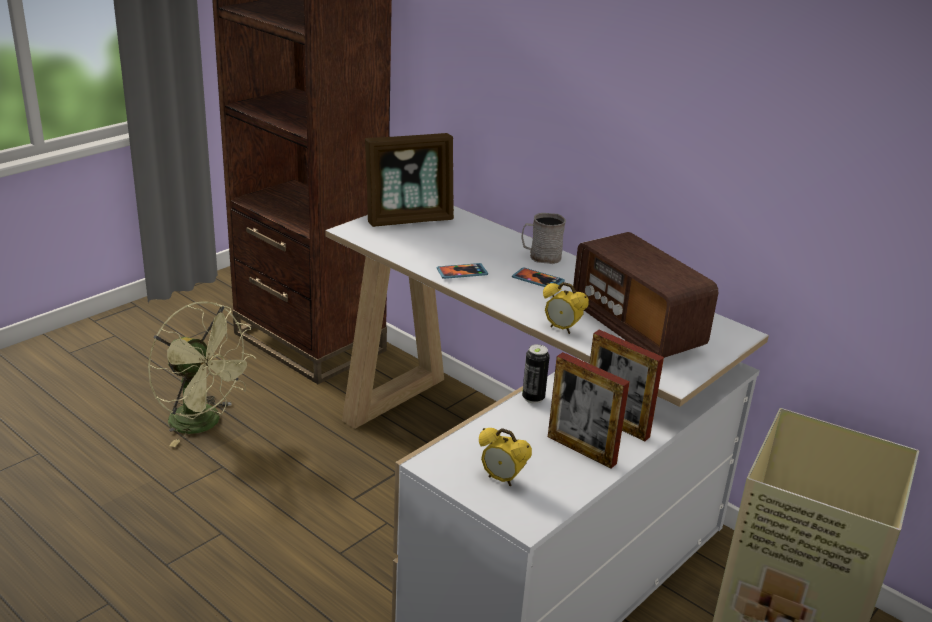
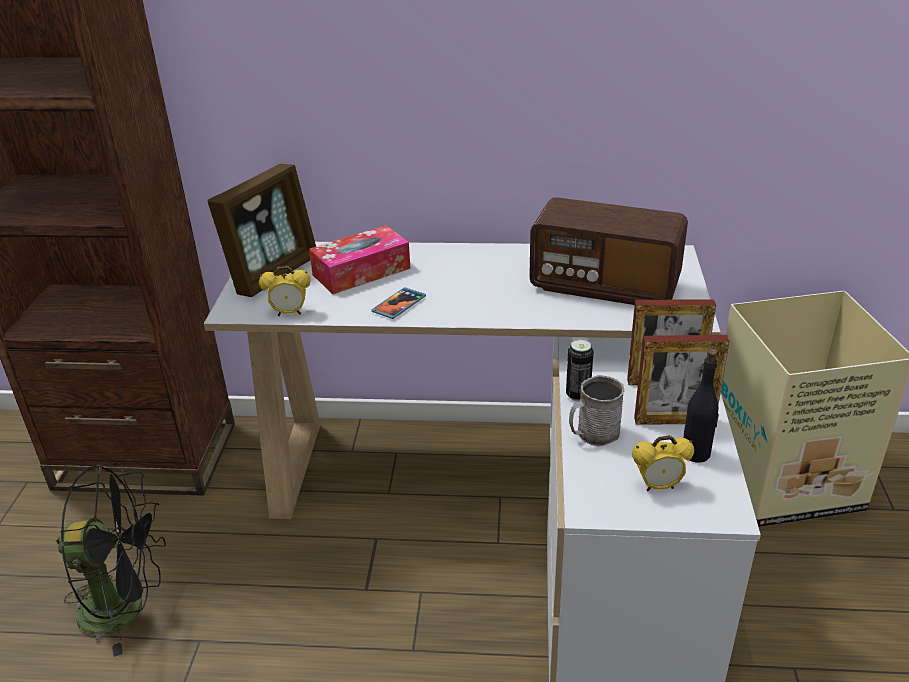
camera: 35 degrees left, 5 degrees up
(204, 424) = (126, 607): green fan -> black fan
(469, 242) = (361, 271): none -> tissue box
(538, 280) = (471, 280): phone -> none
(540, 256) = (441, 257): grey mug -> grey mug (593, 434)
(562, 329) = (554, 316): alarm clock -> alarm clock (289, 313)
(564, 477) = (696, 453): none -> black bottle

